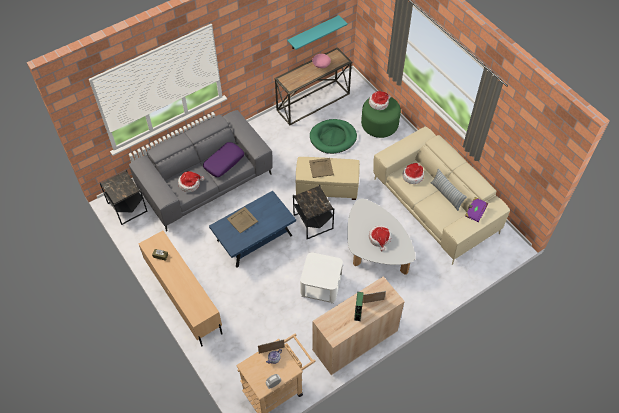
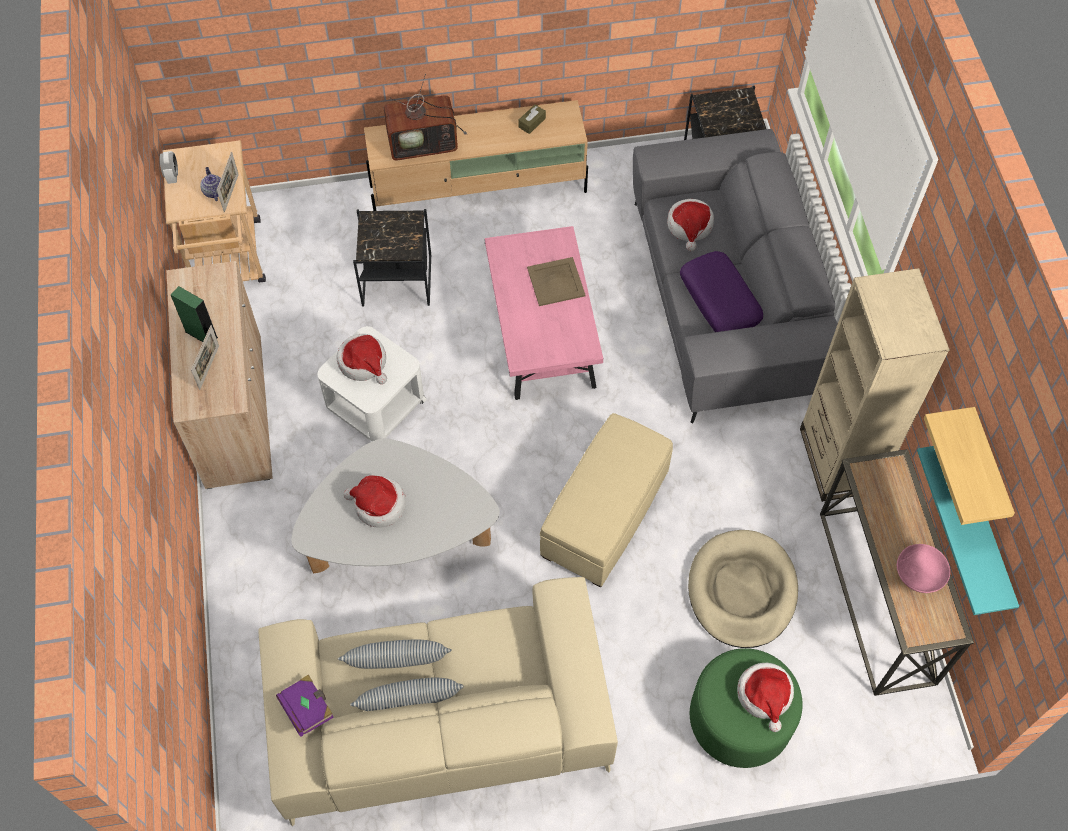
camera: 115 degrees right, 5 degrees up
(191, 295) = (424, 142): none -> television
(254, 239) = (543, 335): blue coffee table -> pink coffee table
(264, 126) = (838, 460): none -> beige bookcase
(302, 21) = (987, 469): none -> shelf
(313, 222) = (527, 450): black side table -> black side table (396, 280)
(321, 167) = (616, 470): beige tray -> none
(333, 138) = (742, 591): green dog bed -> beige dog bed
(413, 176) = (500, 654): hat -> hat (363, 363)
(435, 204) = (398, 662): none -> pillow

